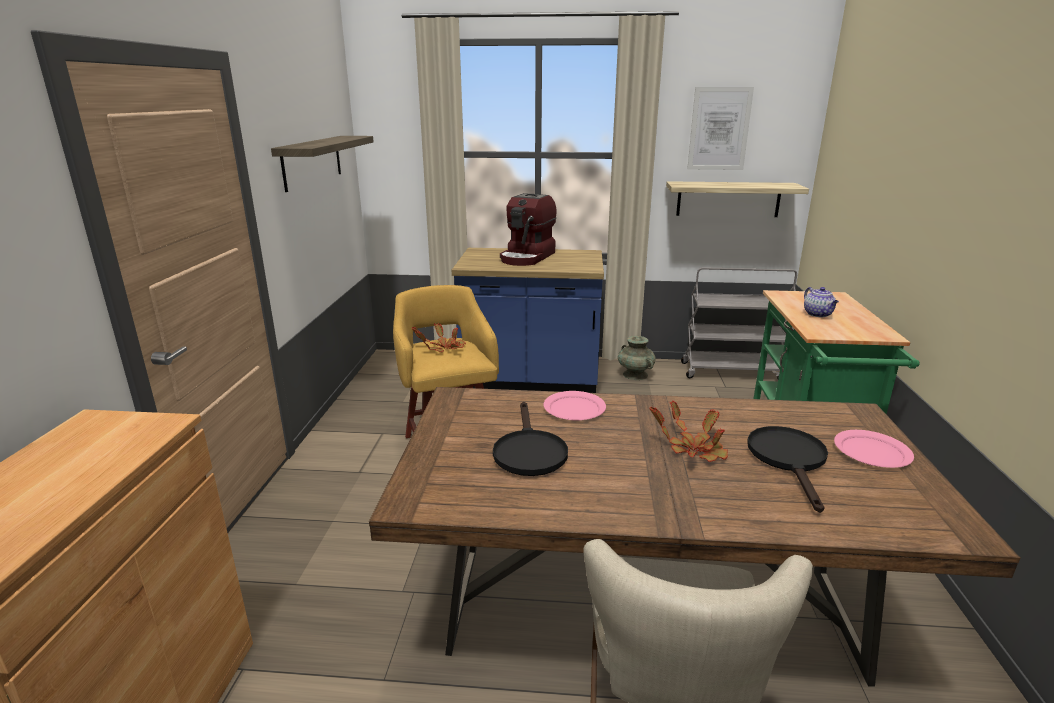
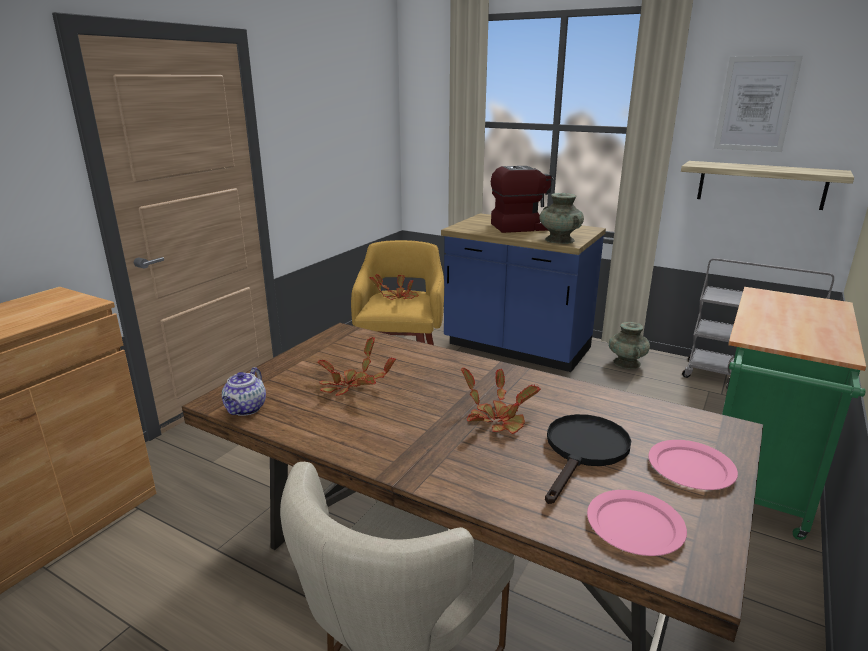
camera: 25 degrees right, 0 degrees up
(312, 161) = (339, 124): shelf -> none
(528, 257) = (523, 227): coffee machine -> coffee machine turned 150 degrees counterclockwise
(528, 451) = (351, 386): black frying pan -> potted plant
(574, 409) = (429, 362): pink plate -> pink plate (635, 526)
(577, 266) = (559, 240): none -> turquoise vase
(818, 314) = (779, 319): teapot -> teapot (246, 409)

